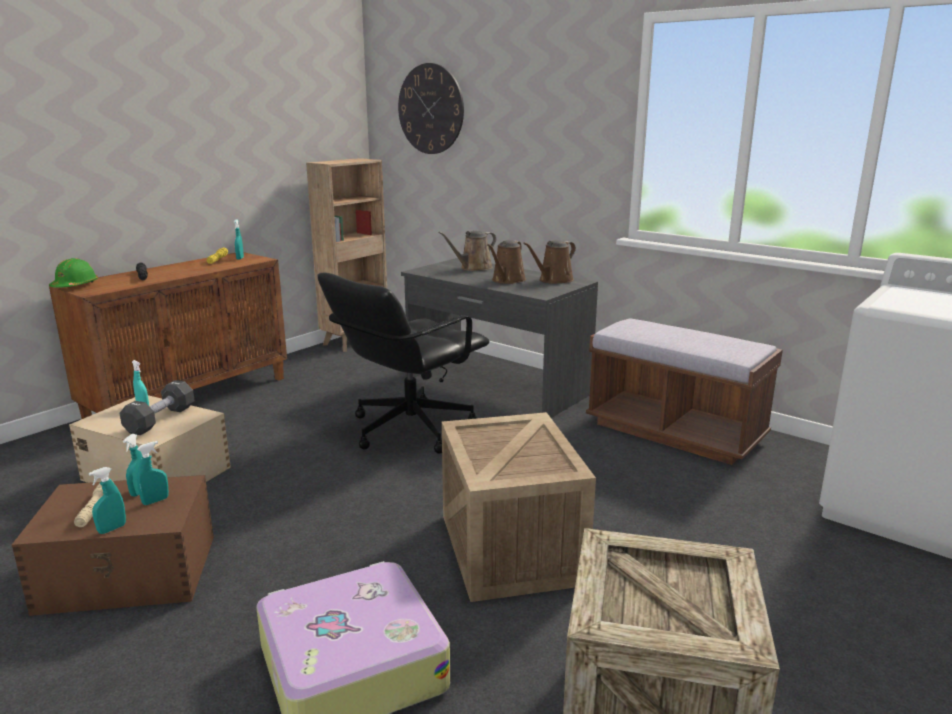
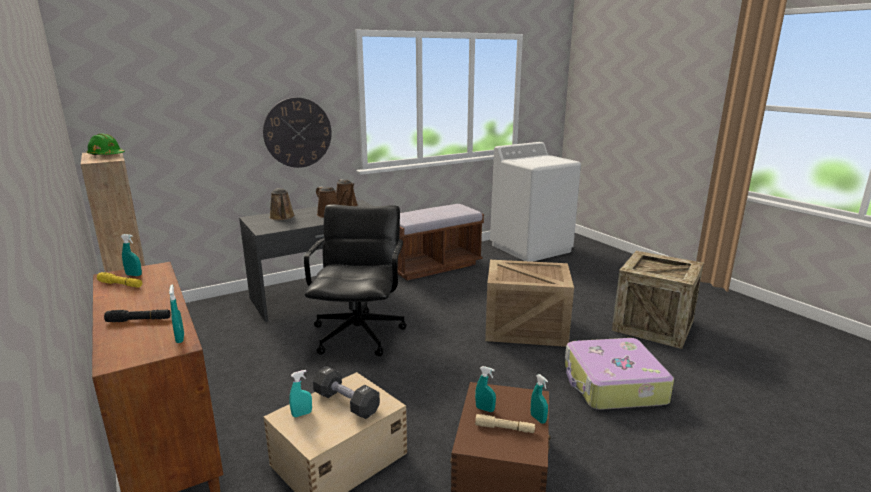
camera: 70 degrees left, 0 degrees up
(75, 286) = (128, 357): green hard hat -> green hard hat (106, 156)
(155, 501) = (503, 401): turquoise spray bottle -> turquoise spray bottle (180, 338)
(409, 429) = (359, 334): black office chair -> black office chair turned 150 degrees counterclockwise
(430, 109) = (165, 97): wall clock -> wall clock (298, 133)

